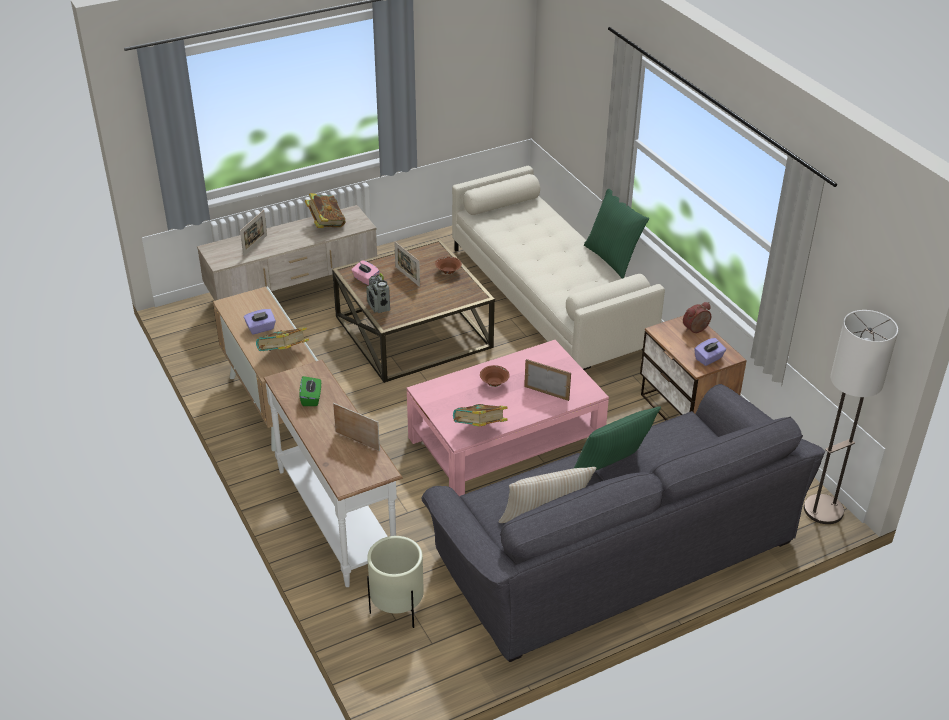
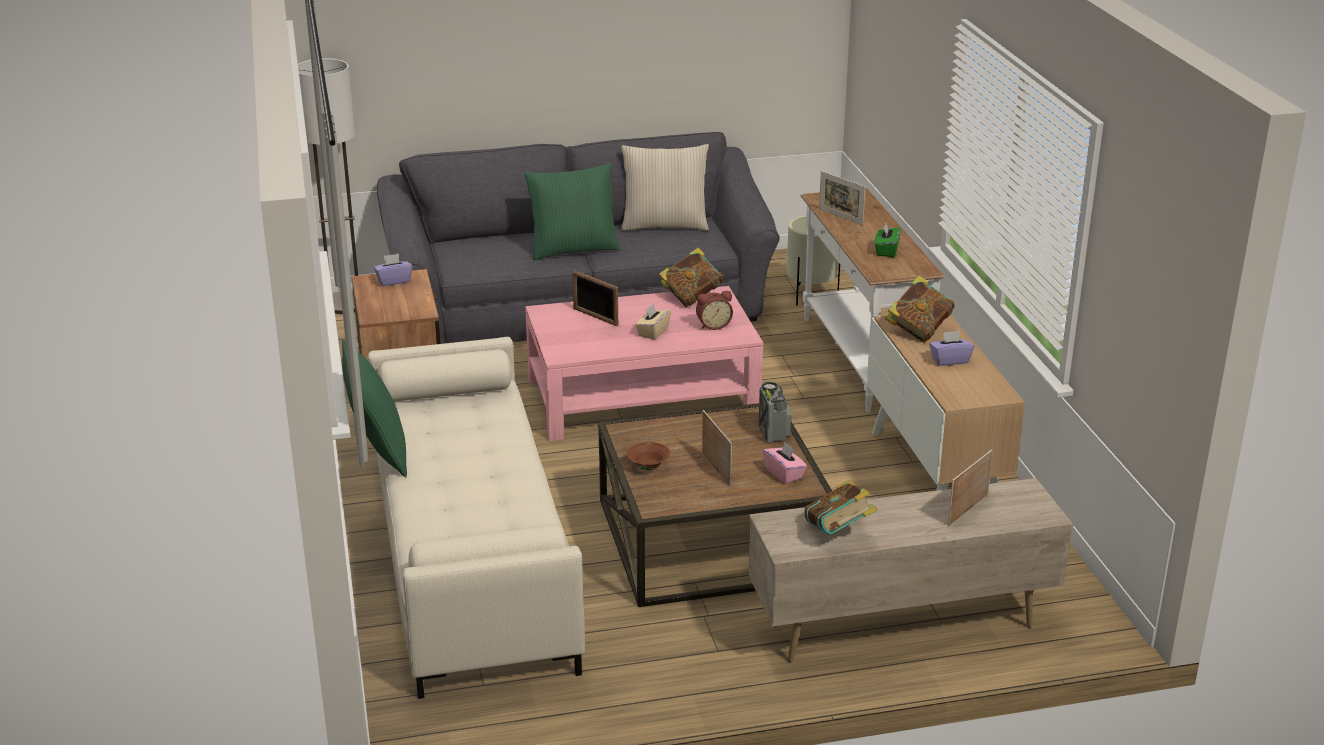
camera: 165 degrees left, 10 degrees down
(494, 383) = (653, 332): brown bowl -> beige tissue box
(696, 330) = (377, 307): alarm clock -> alarm clock (713, 325)

